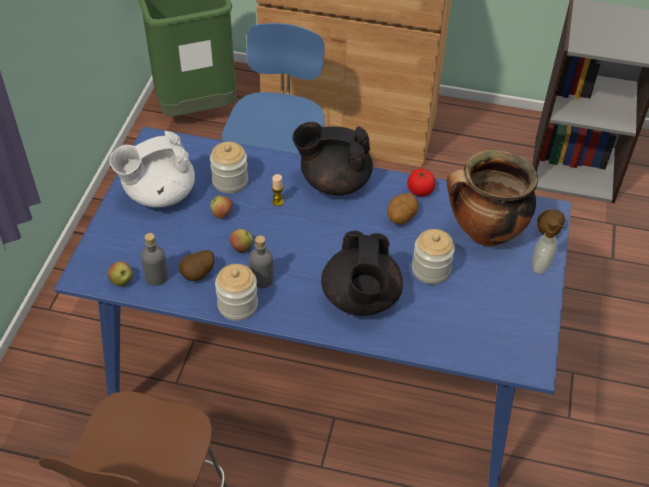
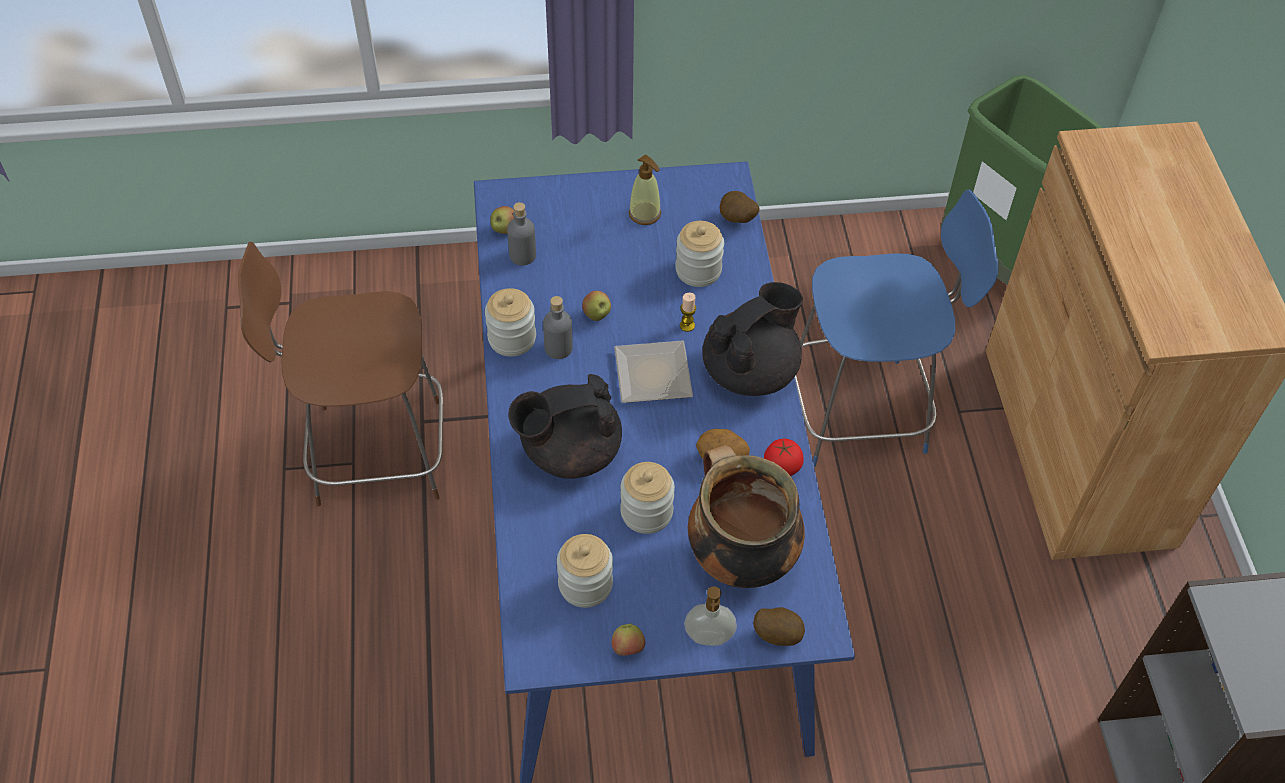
camera: 70 degrees right, 5 degrees up
(159, 194) = (645, 214): white teapot -> soap dispenser
(198, 275) = (540, 290): potato -> potato (737, 220)
(222, 214) = (641, 280): apple -> apple (628, 648)
(312, 231) = (655, 373): none -> plate
(334, 181) = (751, 371): black teapot -> black teapot turned 60 degrees clockwise
(480, 320) = (585, 584): none -> jar

